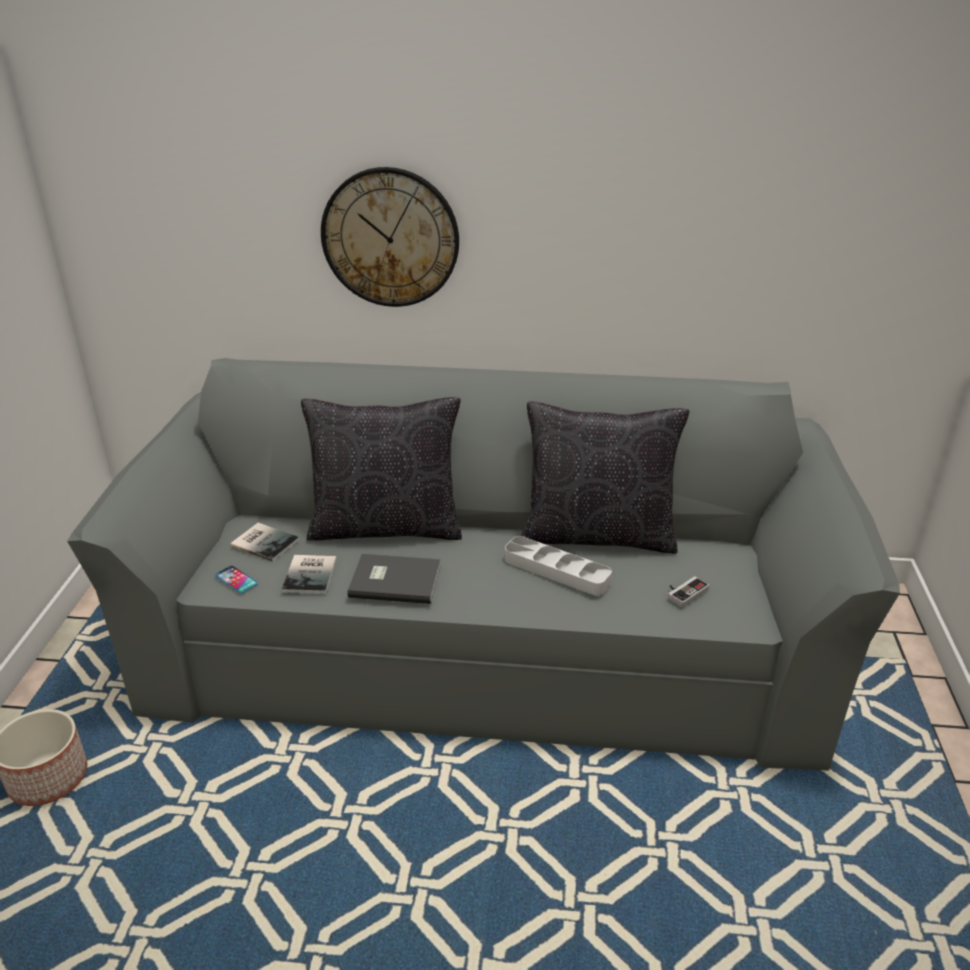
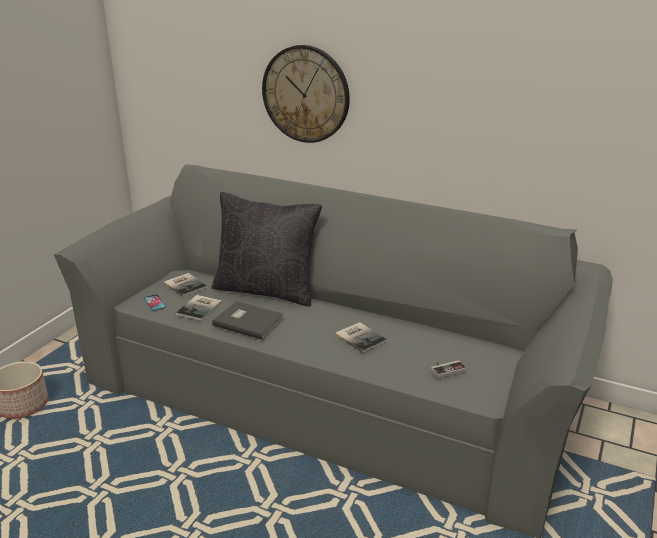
camera: 20 degrees right, 5 degrees down
(556, 570) = (361, 337): grey tray -> book
(597, 535) = (408, 321): black pillow -> none

